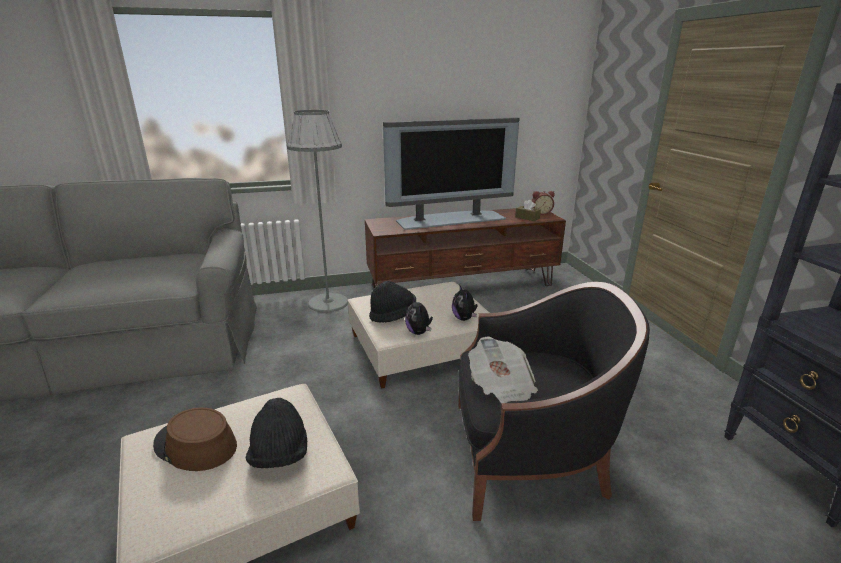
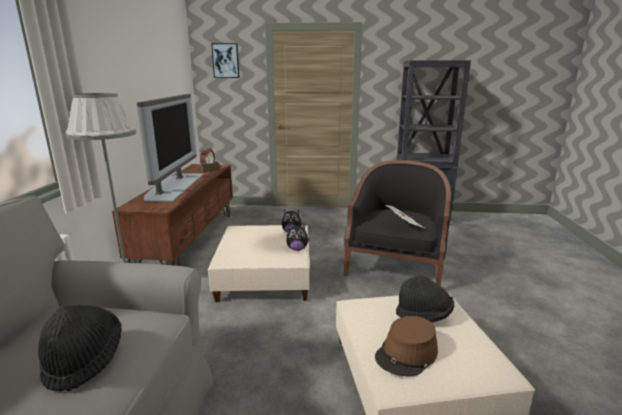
camera: 70 degrees left, 5 degrees down
(393, 315) = (262, 254): black hat -> black hat (84, 360)
(621, 73) = (225, 60): none -> picture

